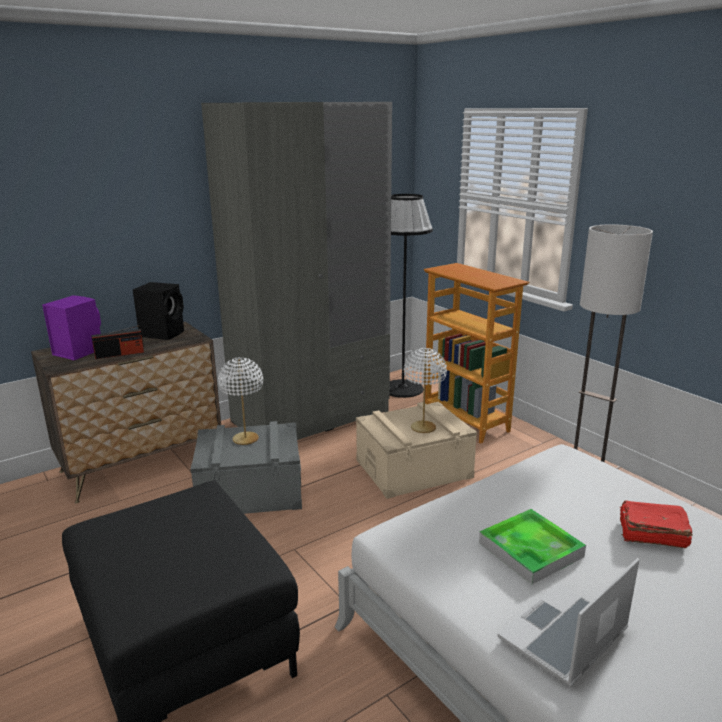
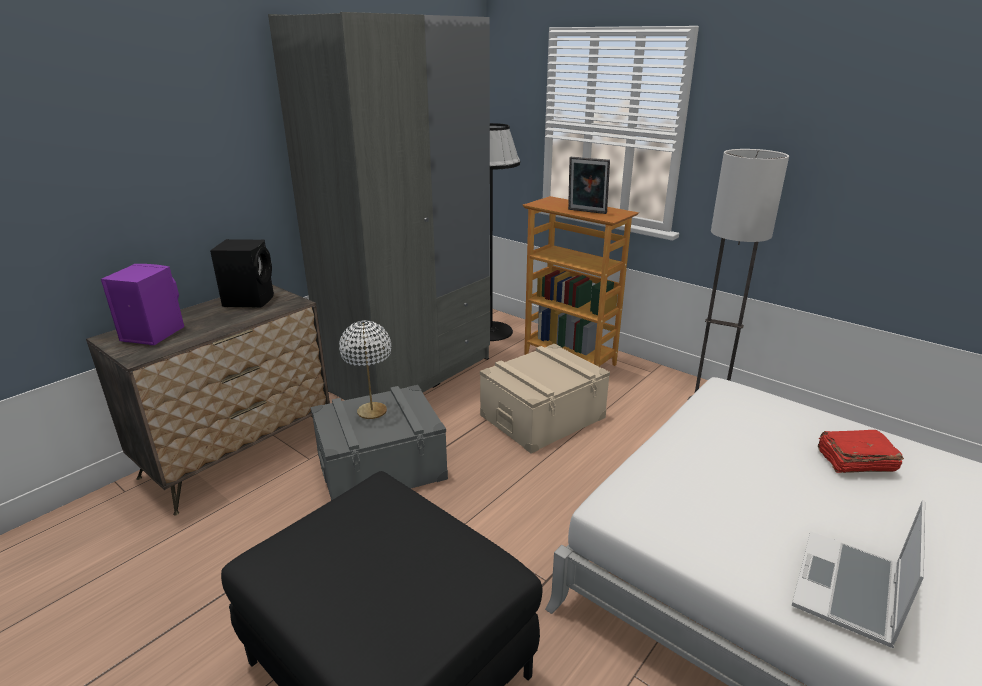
camera: 15 degrees left, 5 degrees up
(120, 354) = (210, 331): radio -> none
(422, 428) = (554, 374): white table lamp -> none
(478, 278) = (586, 212): none -> picture frame
(530, 550) = (759, 498): tray -> none

